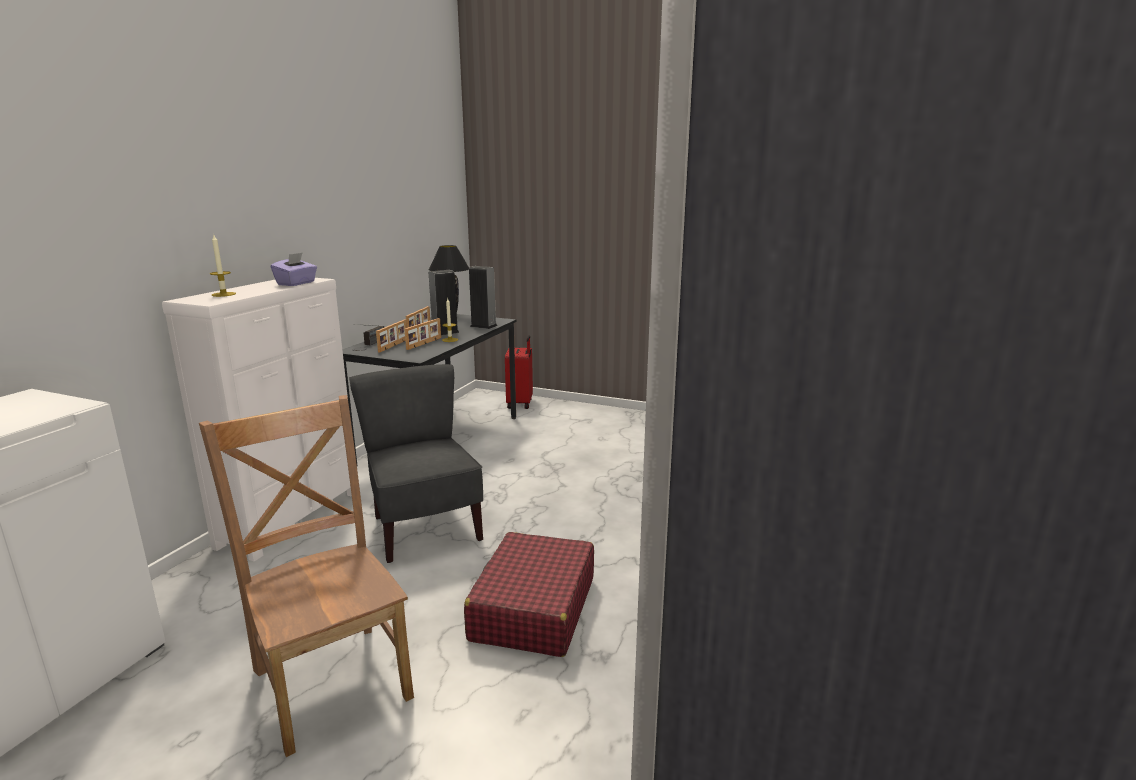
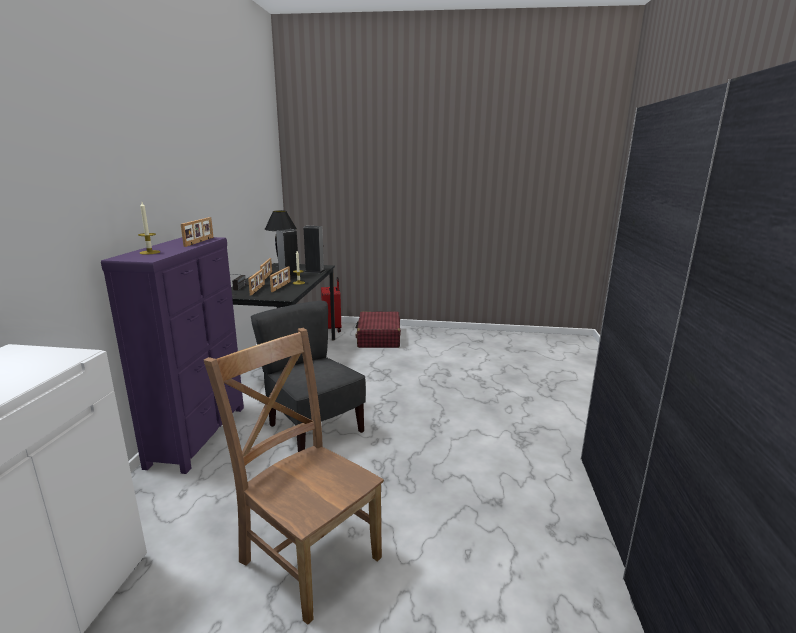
camera: 15 degrees left, 0 degrees up
(293, 518) = (200, 435): white dresser -> purple dresser
(296, 283) = (200, 242): purple tissue box -> picture frame
(533, 609) = (430, 476): red suitcase -> red suitcase (378, 338)

